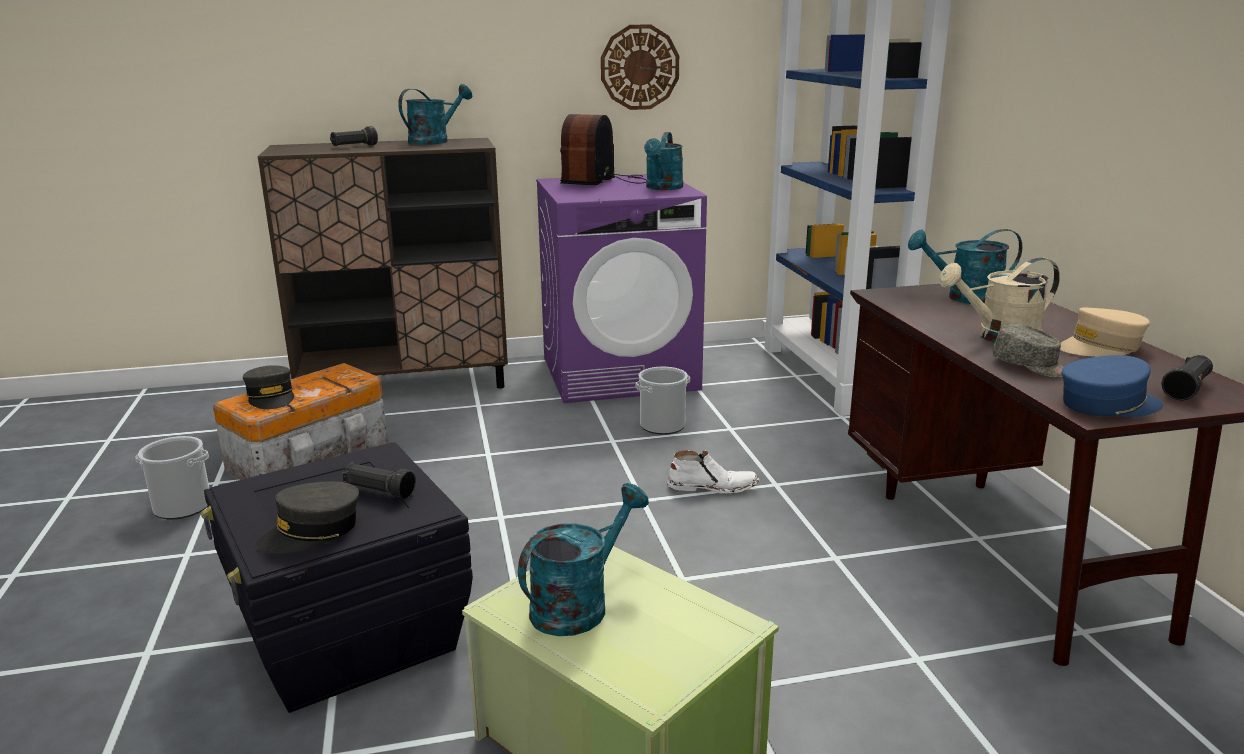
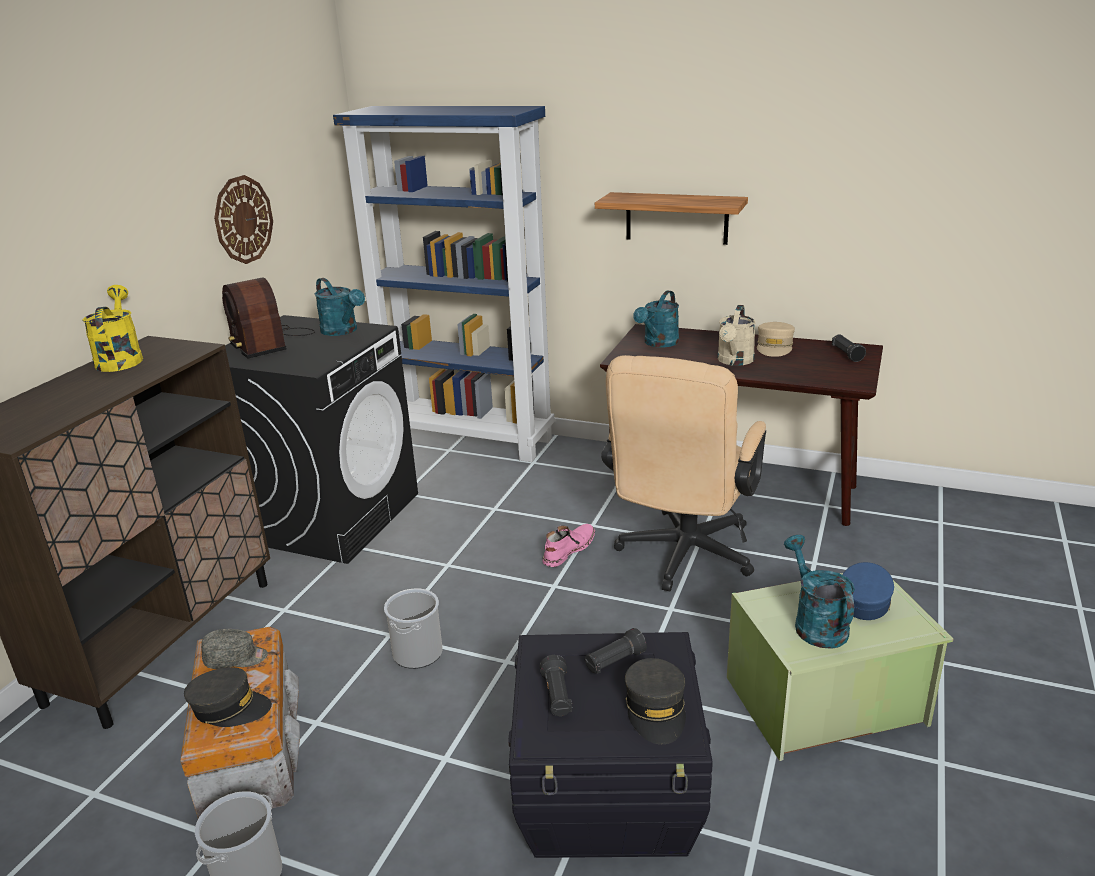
camera: 55 degrees left, 5 degrees up
(354, 146) = (63, 398): black flashlight -> black flashlight (557, 697)
(434, 141) = (120, 359): turquoise watering can -> yellow watering can
(620, 373) = (331, 516): purple washing machine -> black washing machine
(662, 425) = (452, 533): bucket -> bucket (417, 653)
(712, 486) = (568, 550): white boot -> pink boot
(789, 556) = (682, 558): none -> beige office chair
(1030, 366) = (784, 371): grey cap -> grey cap (236, 659)
(1065, 130) = (676, 218): none -> shelf
(1108, 404) = (850, 376): blue cap -> blue cap (864, 601)

